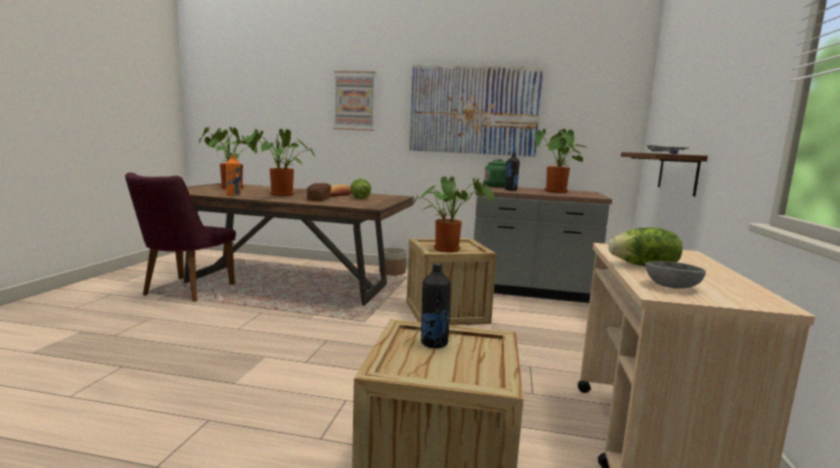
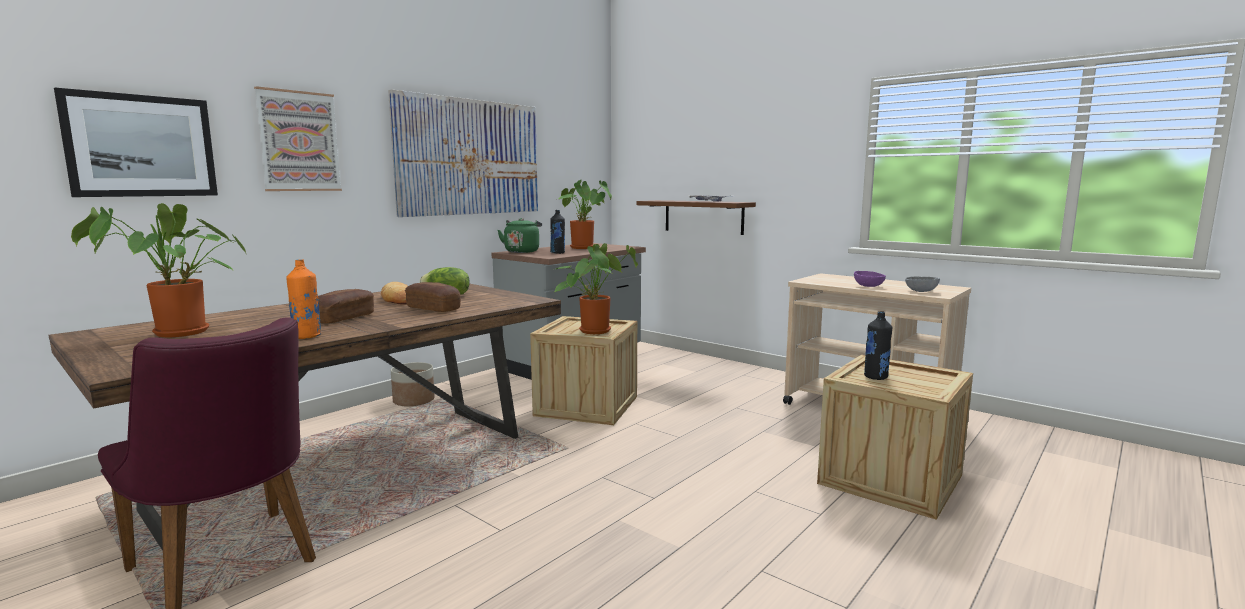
camera: 60 degrees left, 0 degrees up
(279, 194) = (343, 318): potted plant -> bread
(284, 104) = (141, 146): none -> picture
(644, 266) = (869, 286): lettuce -> purple bowl

